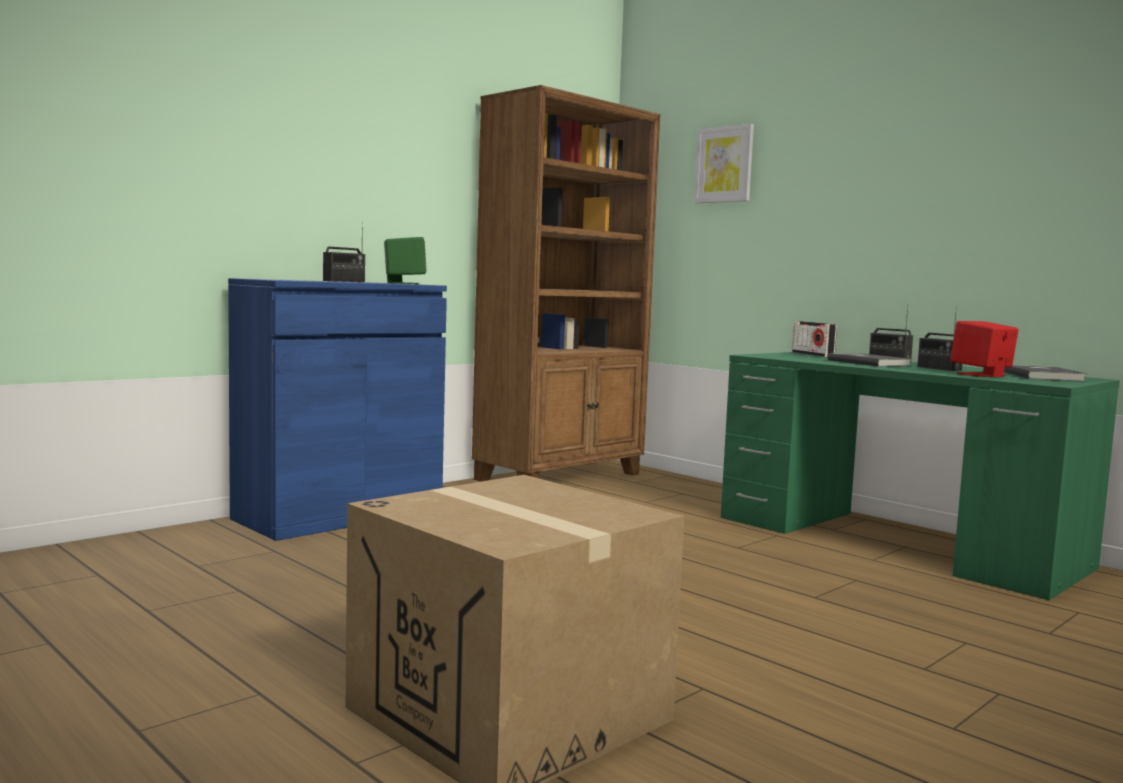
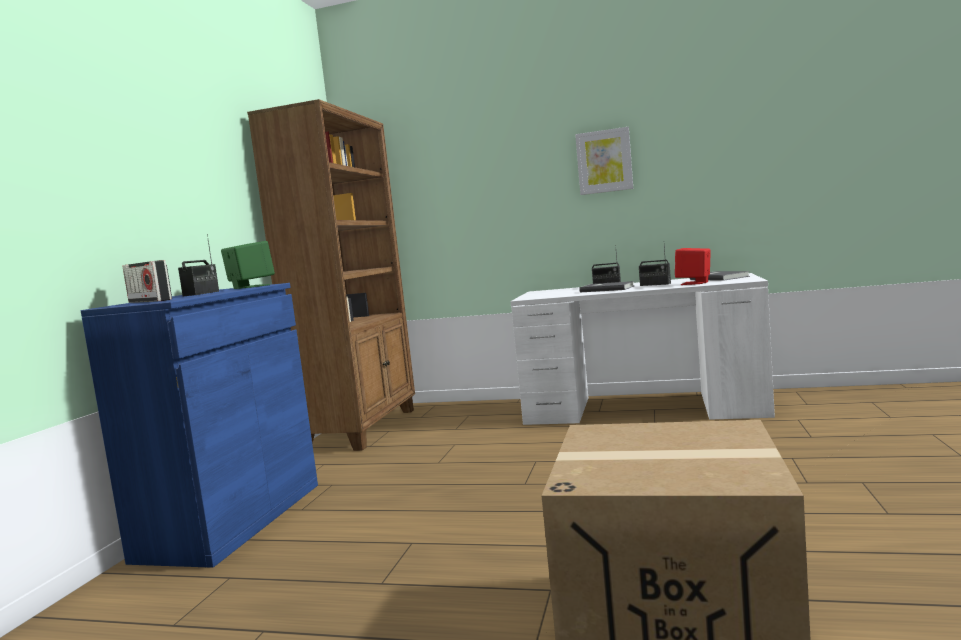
camera: 30 degrees left, 0 degrees up
(724, 165) = (439, 160): picture -> picture (604, 161)
(812, 355) = (551, 291): radio -> radio (149, 301)
(895, 541) = (644, 408): green desk -> white desk

